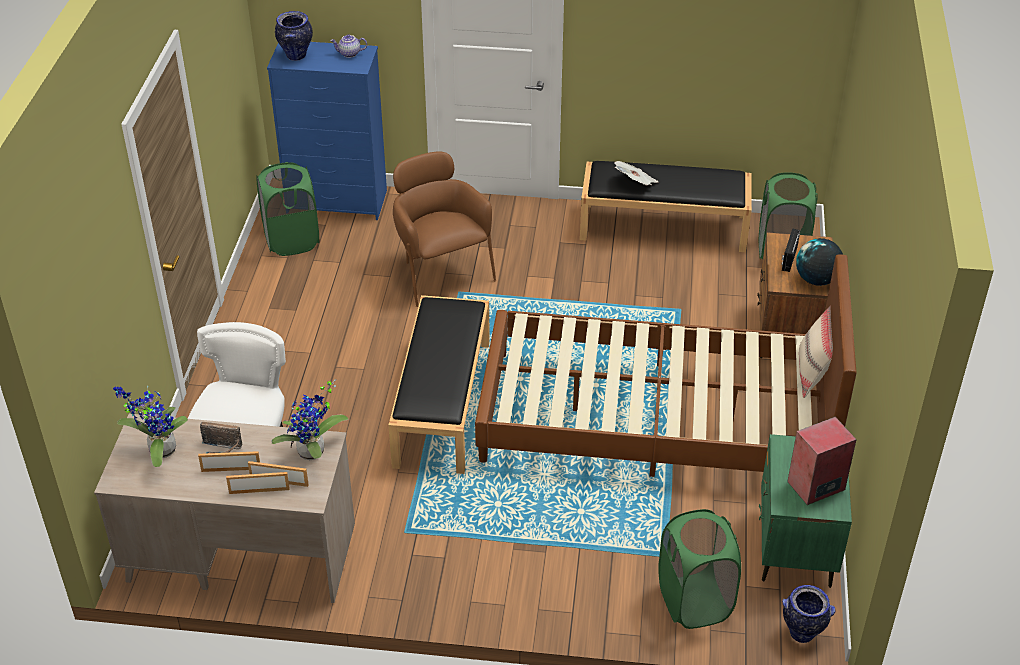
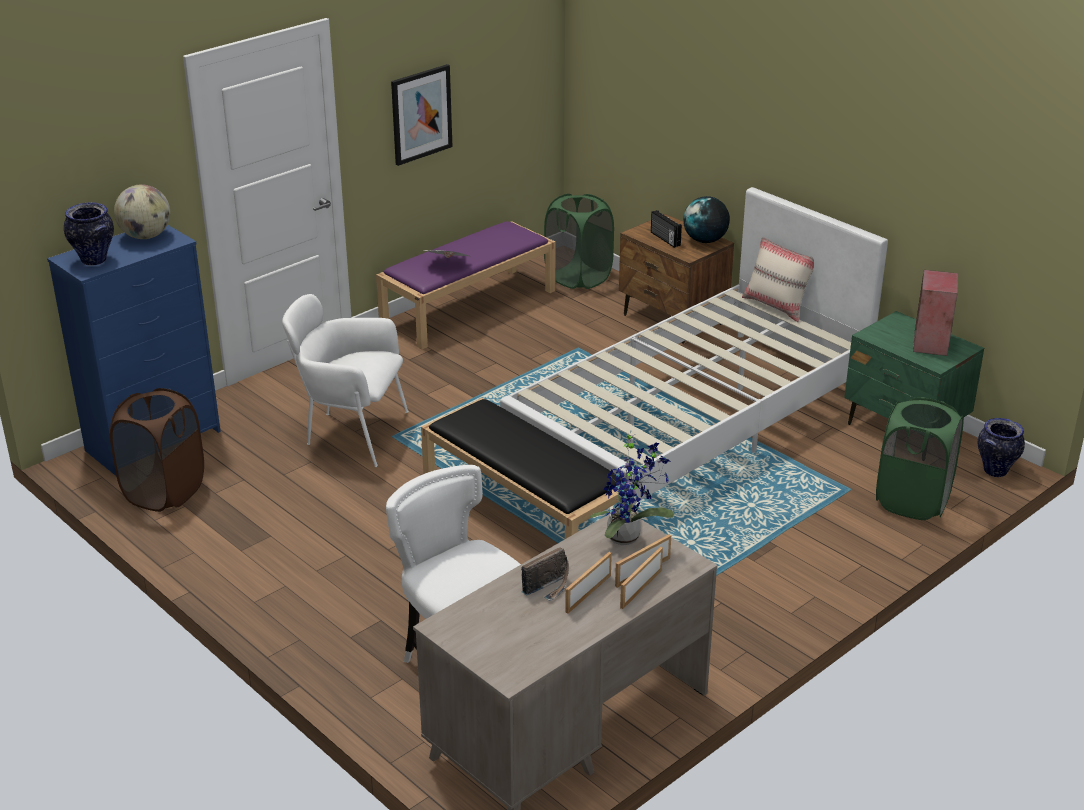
camera: 50 degrees left, 10 degrees down
(159, 450) = (500, 628): potted plant -> none
(292, 240) = (164, 492): green laundry basket -> brown laundry basket
(349, 54) = (146, 236): teapot -> globe
(440, 272) = (350, 433): brown armchair -> white armchair
(655, 421) = (691, 421): brown bed -> white bed
(658, 46) = (421, 114): none -> picture
(664, 226) = (469, 307): black bench -> purple bench

